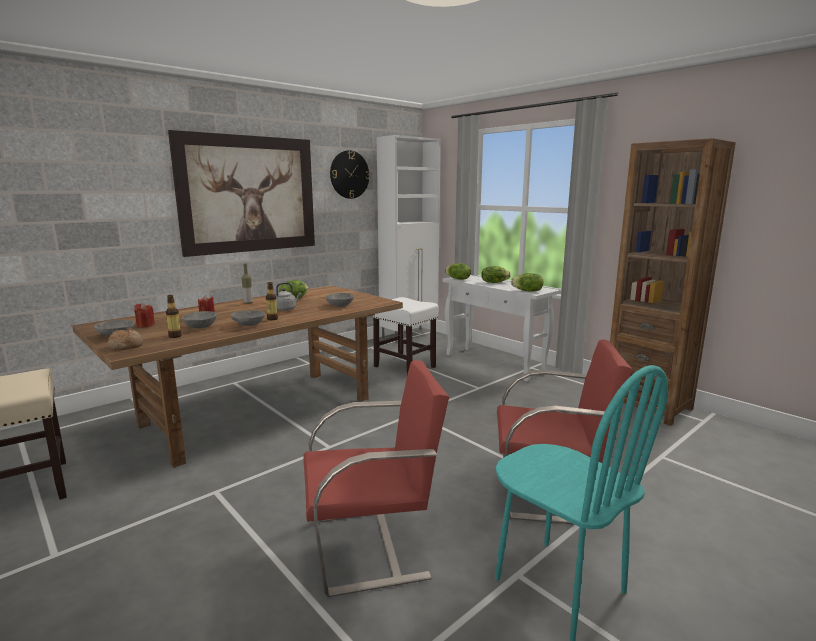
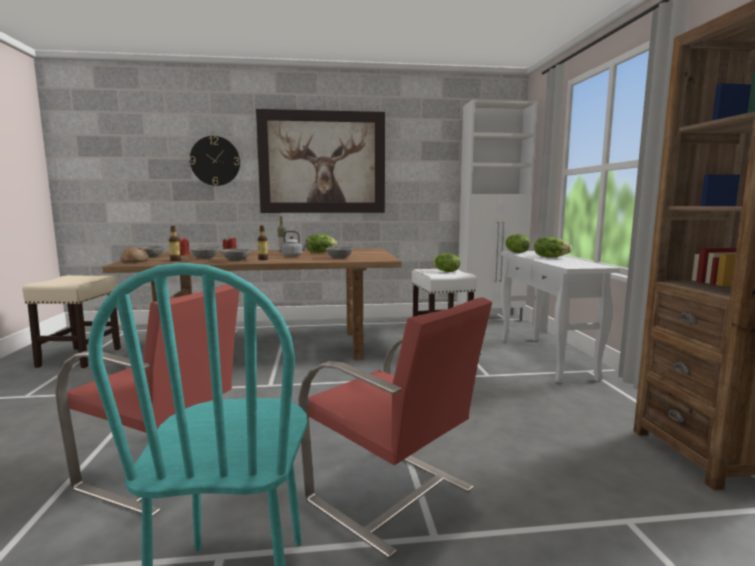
camera: 35 degrees right, 5 degrees down
(349, 174) = (429, 145): wall clock -> wall clock (215, 161)
(527, 291) = (568, 265): lettuce -> lettuce (445, 271)

